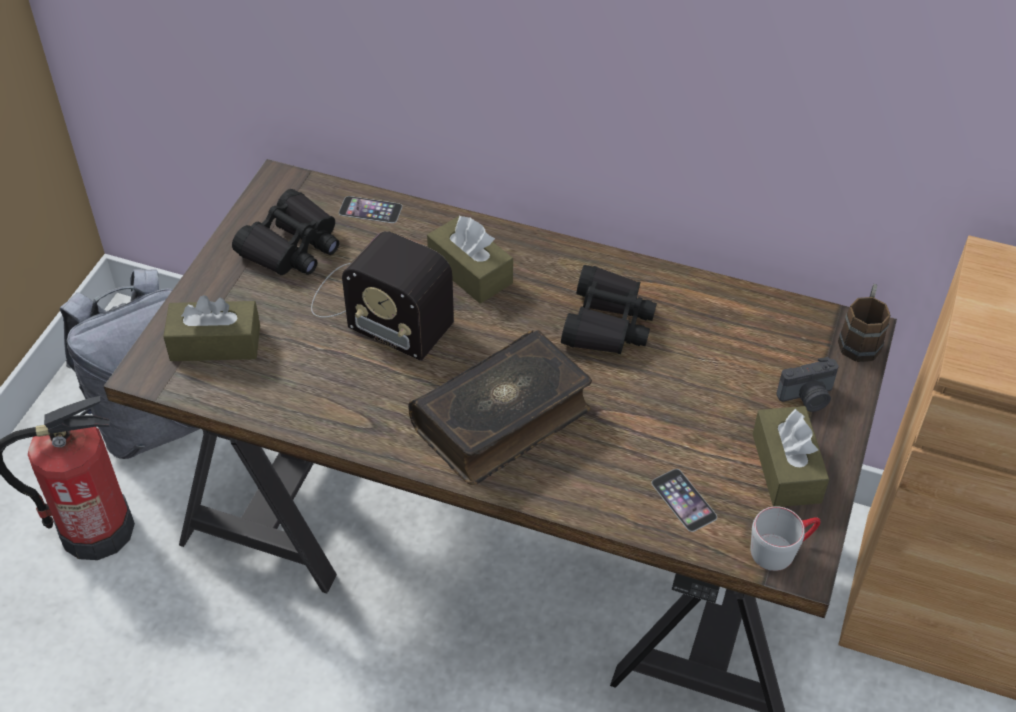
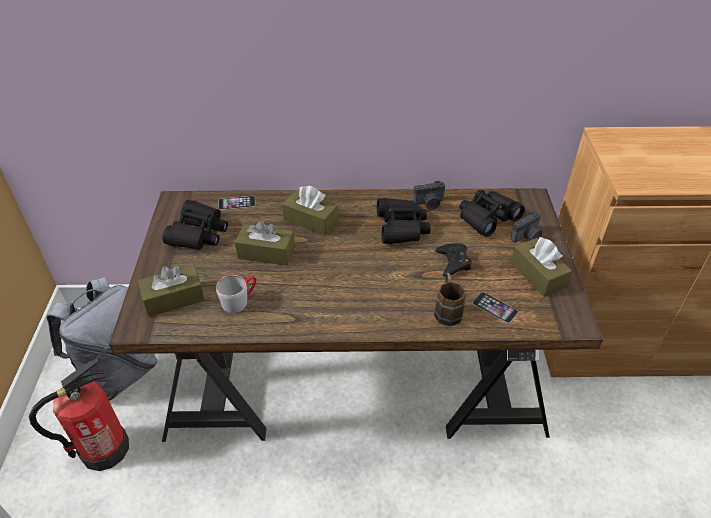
camera: 20 degrees left, 5 degrees down
(377, 308) = (266, 253): radio -> brown tissue box
(503, 419) = (371, 293): book -> none
(658, 406) = (453, 262): none -> black game controller
(675, 293) = (429, 203): none -> camera
(759, 345) = (487, 218): none -> black binoculars
(781, 548) = (561, 317): grey mug -> grey mug (240, 300)
(861, 338) = (535, 201): brown mug -> brown mug (447, 309)

